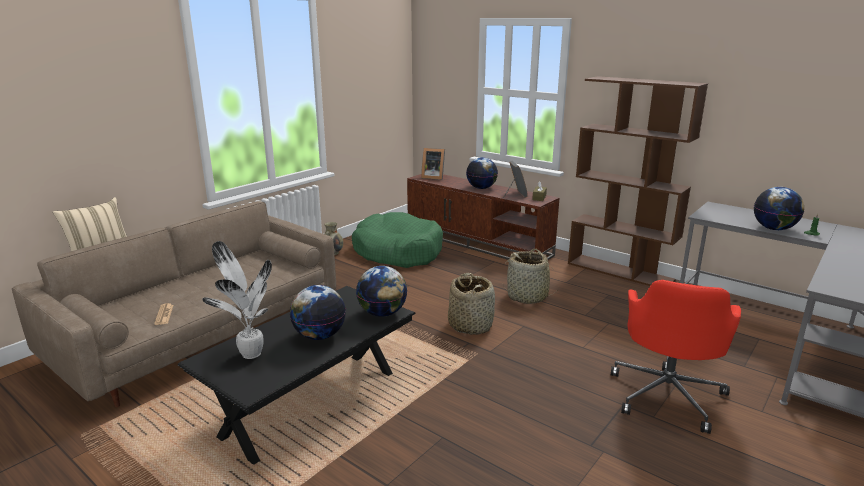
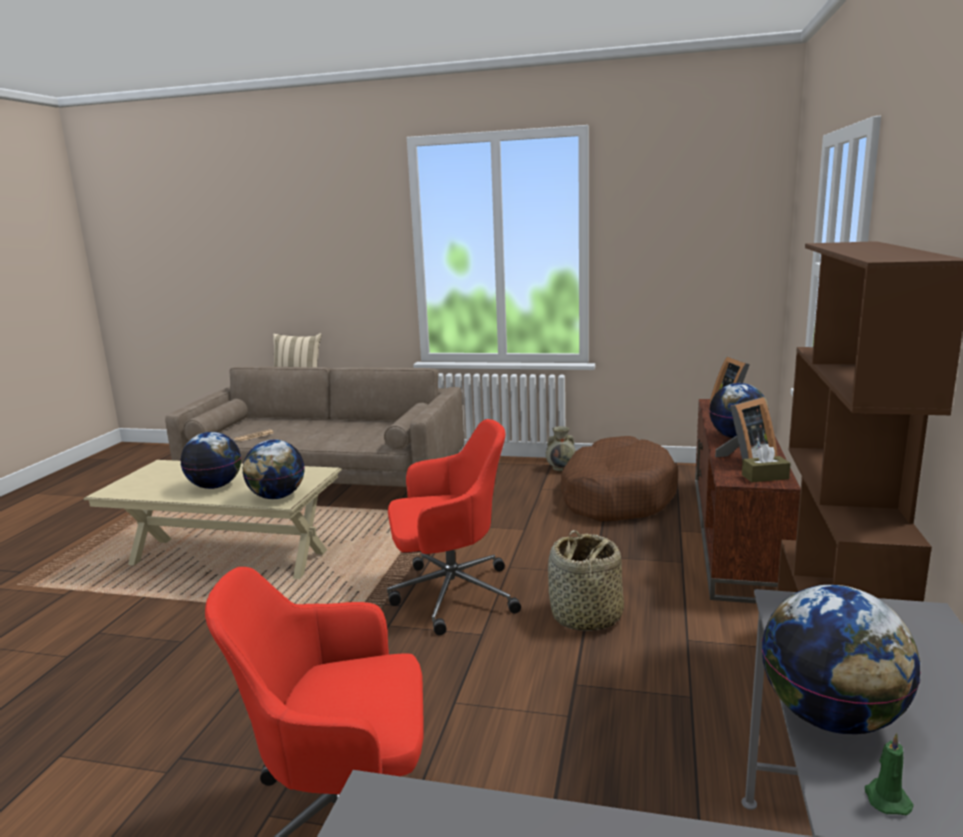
camera: 65 degrees right, 5 degrees down
(250, 353) = (175, 474): potted plant -> none
(311, 402) = (229, 558): black coffee table -> beige coffee table
(398, 252) = (616, 496): green dog bed -> brown dog bed
(470, 325) = (450, 595): basket -> red office chair

